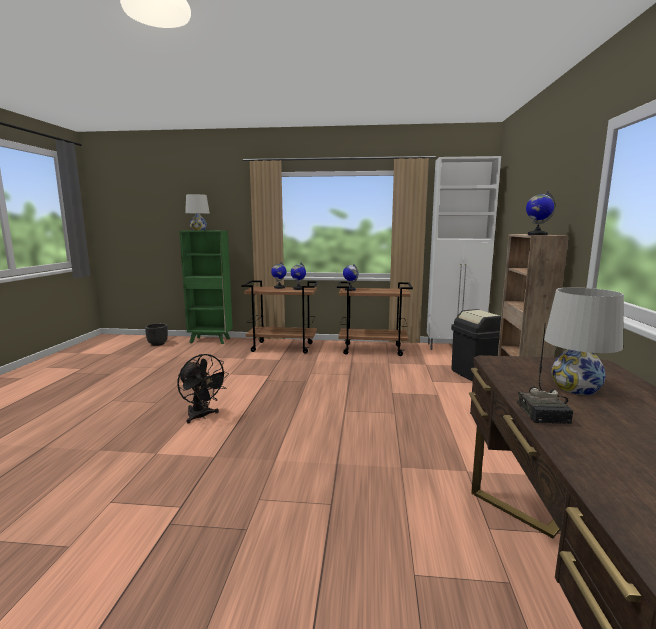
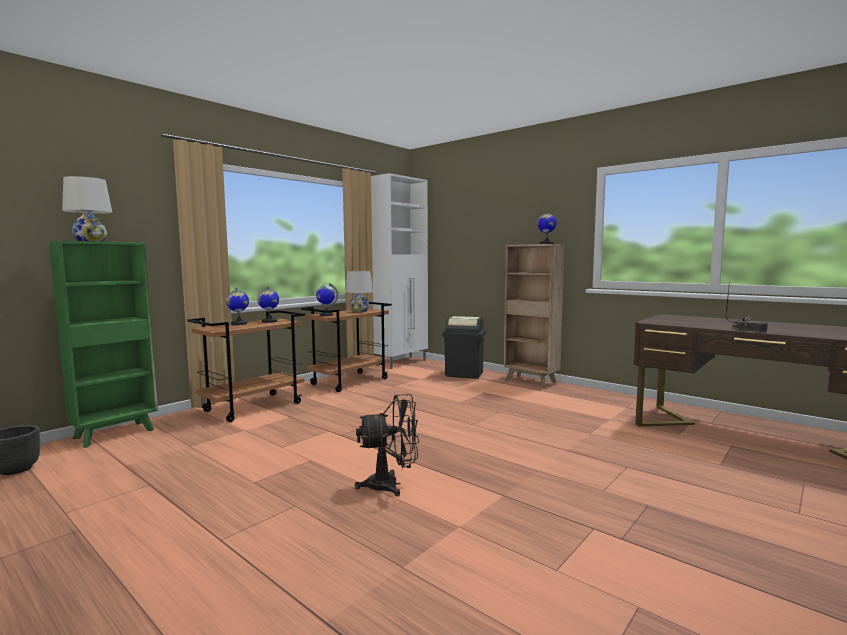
camera: 55 degrees left, 5 degrees down
(575, 388) = (710, 322): white table lamp -> white table lamp (359, 311)

